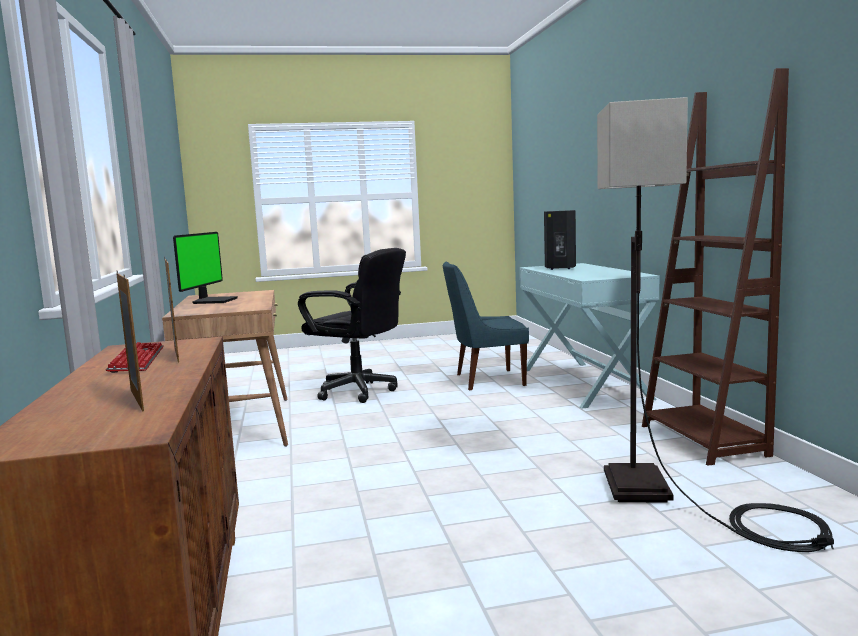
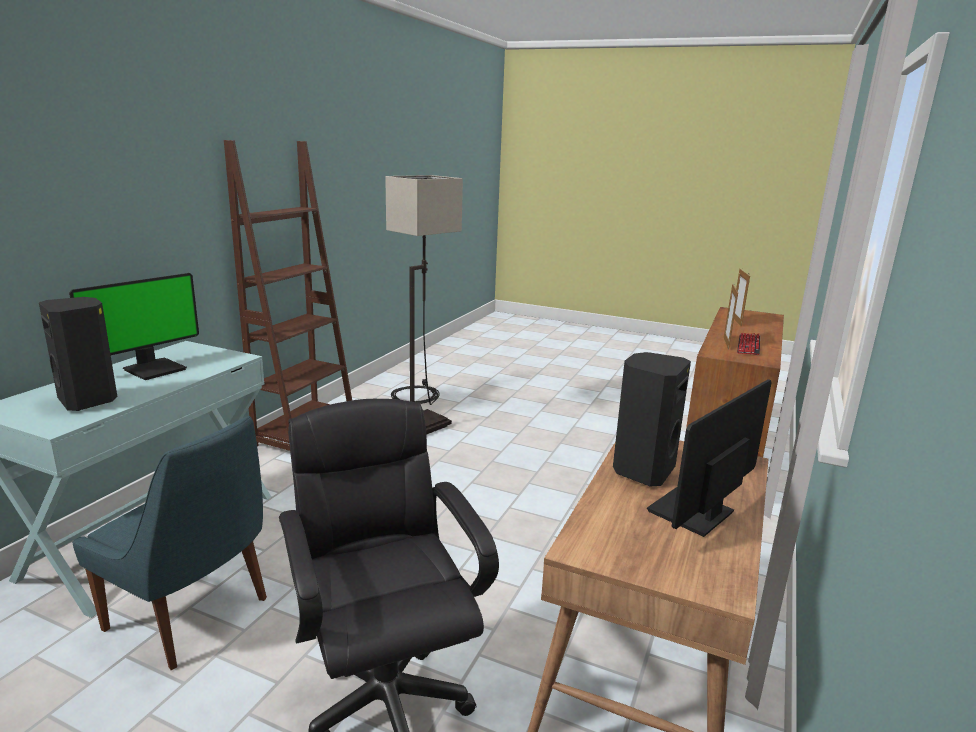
camera: 145 degrees left, 10 degrees up
(246, 303) = (642, 470): none -> black speaker
(596, 272) = (154, 369): none -> monitor

